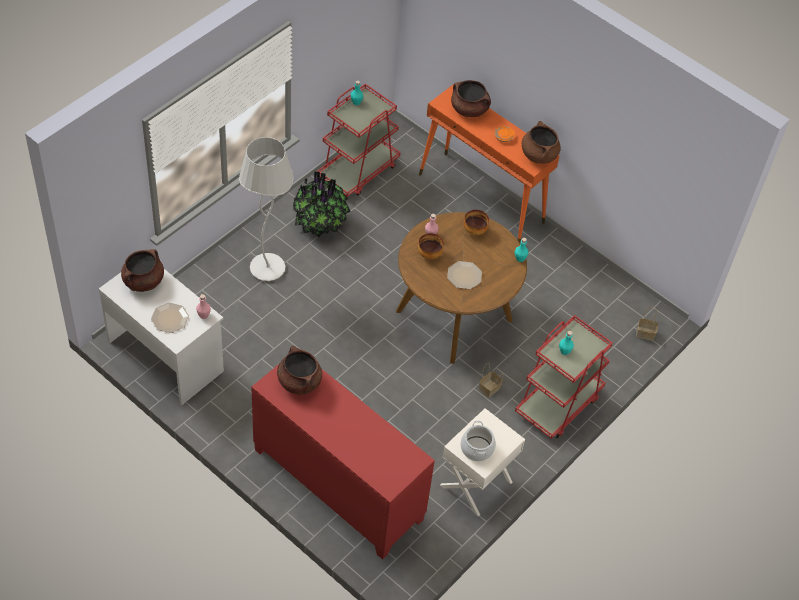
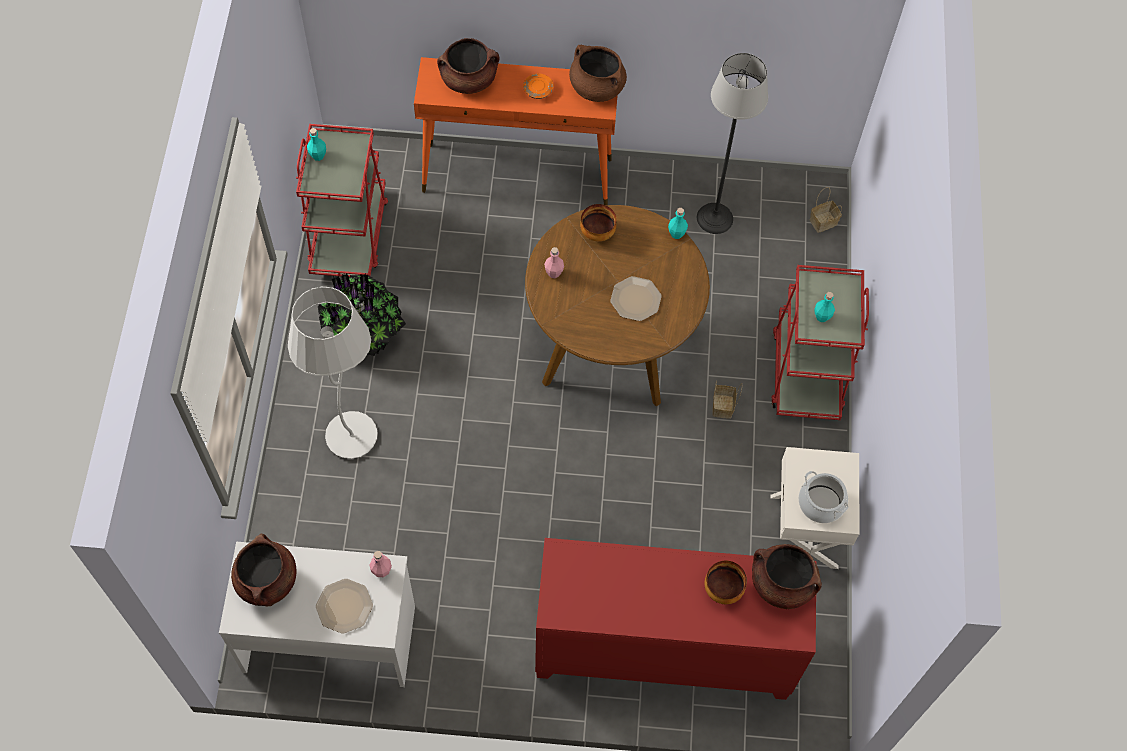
camera: 35 degrees left, 10 degrees up
(299, 381) = (585, 578): brown cooking pot -> brown cooking pot (781, 584)
(429, 254) = (573, 299): bowl -> bowl (722, 589)
(578, 290) = (715, 218): none -> floor lamp

